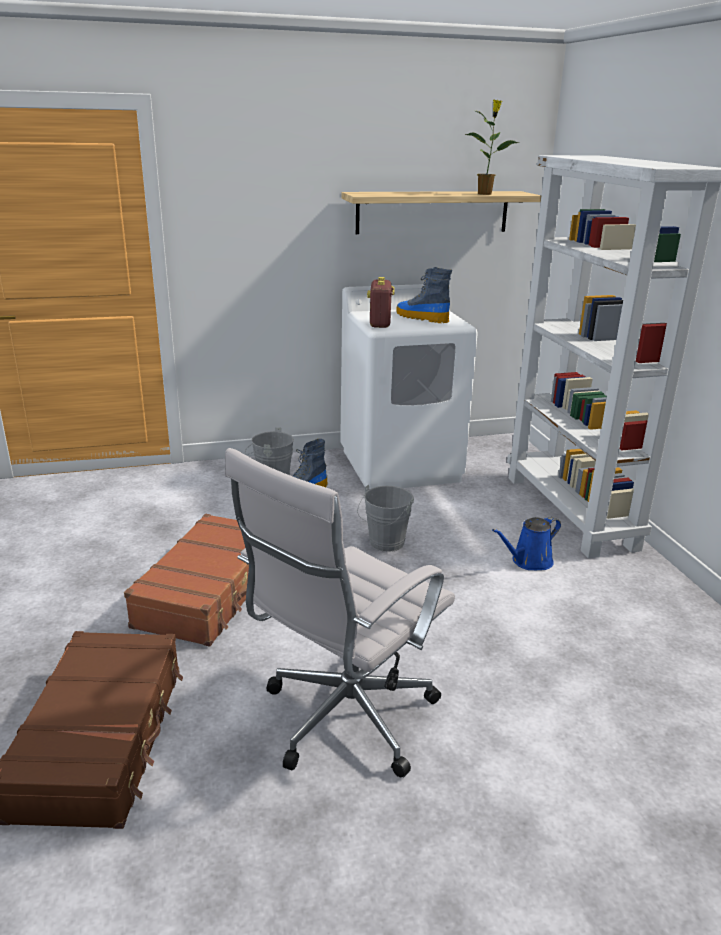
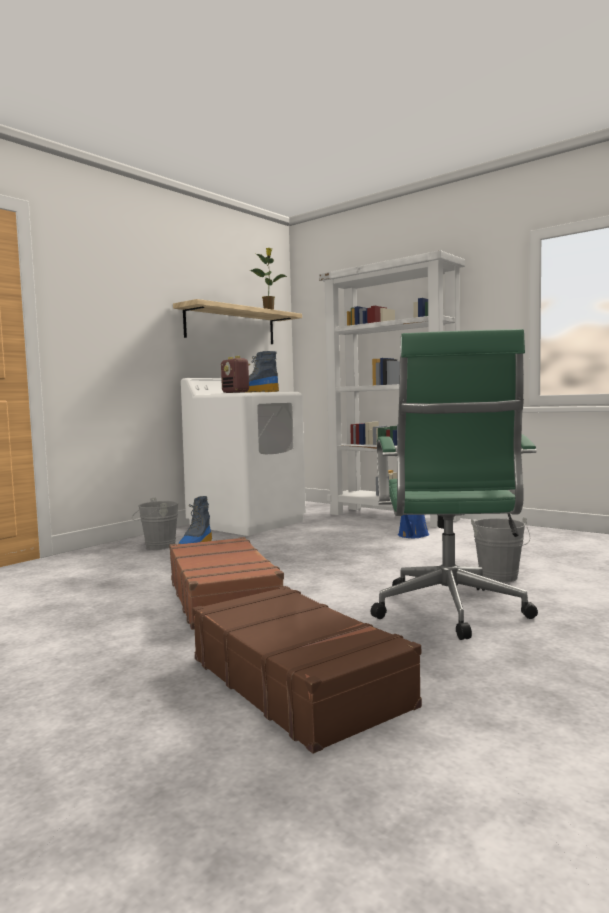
camera: 35 degrees left, 20 degrees down
(343, 720) = (450, 612): white office chair -> green office chair
(384, 544) = (310, 550): grey bucket -> grey bucket (500, 578)

